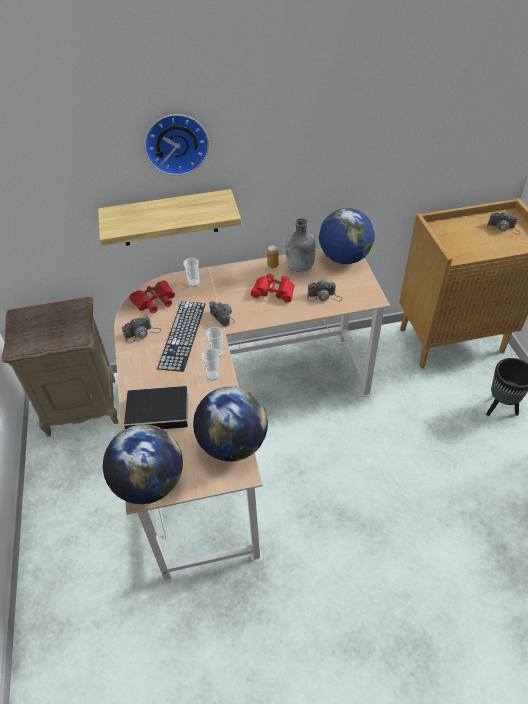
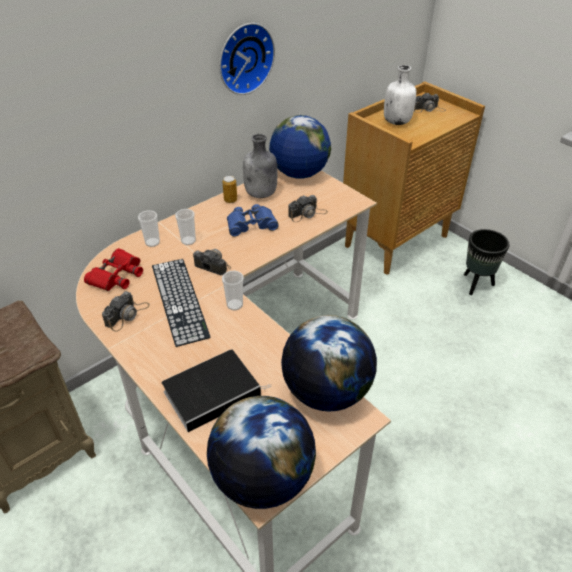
camera: 30 degrees left, 5 degrees down
(169, 218) = (105, 168): shelf -> none
(176, 143) = (105, 64): wall clock -> wall clock (244, 58)
(213, 375) = (248, 329): cup -> cup (188, 241)
(273, 291) = (251, 224): red binoculars -> blue binoculars
(461, 233) = (397, 122): none -> white bottle

